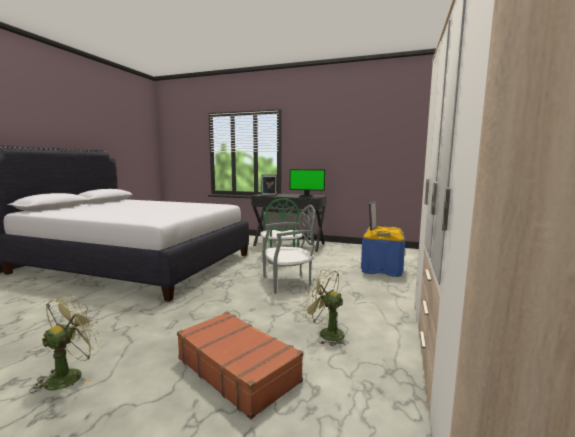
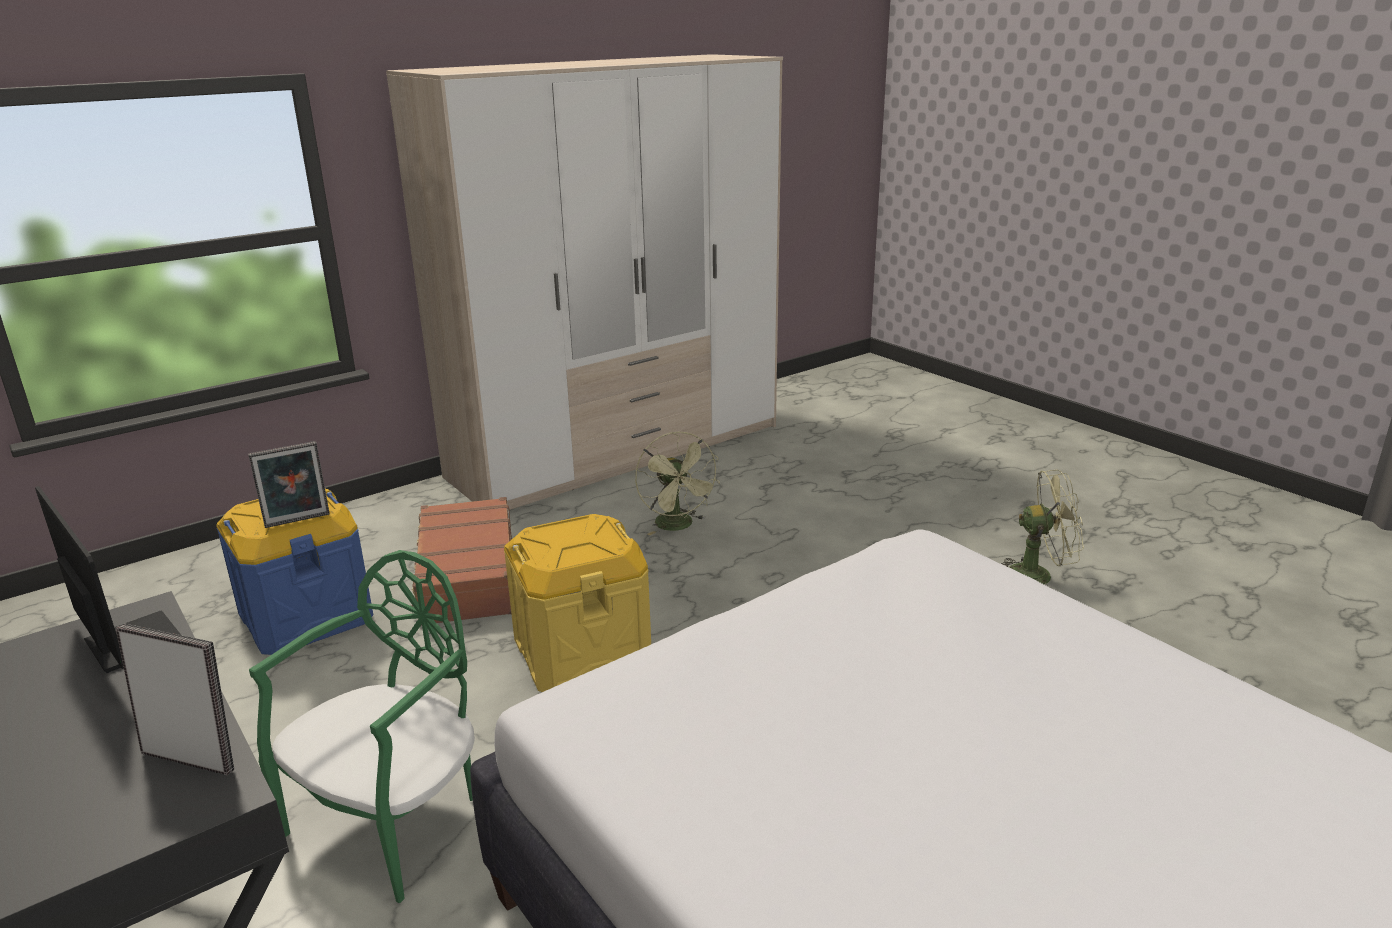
camera: 145 degrees left, 15 degrees up
(70, 375) = (1038, 575): green fan -> green fan turned 150 degrees counterclockwise
(237, 369) = (829, 522): brown suitcase -> brown suitcase (467, 576)
(288, 282) = (581, 652): grey chair -> yellow storage box

